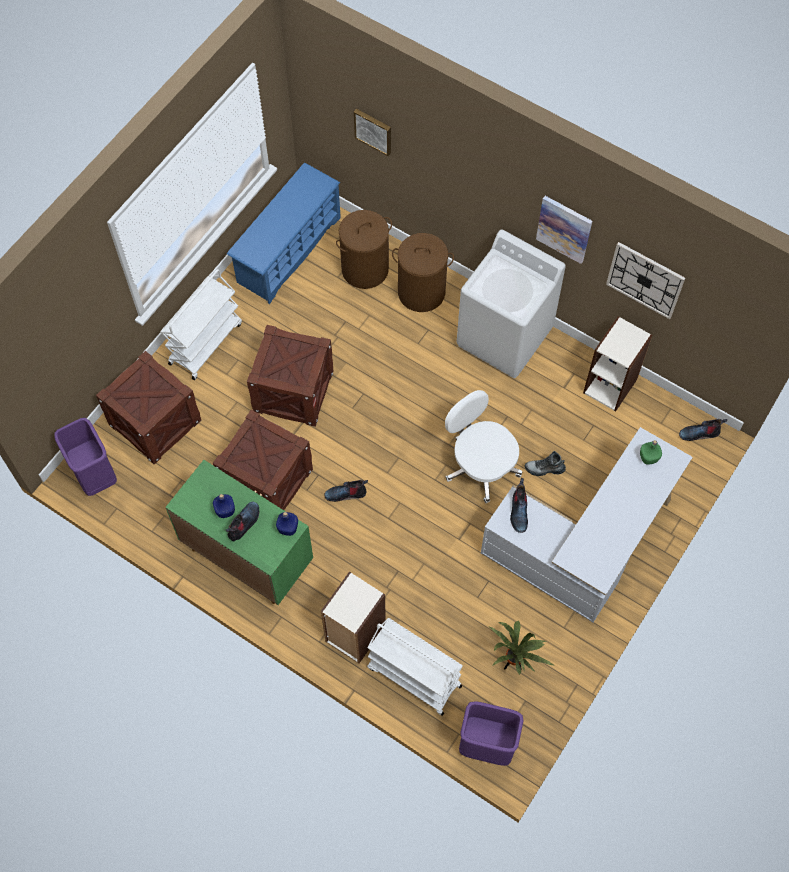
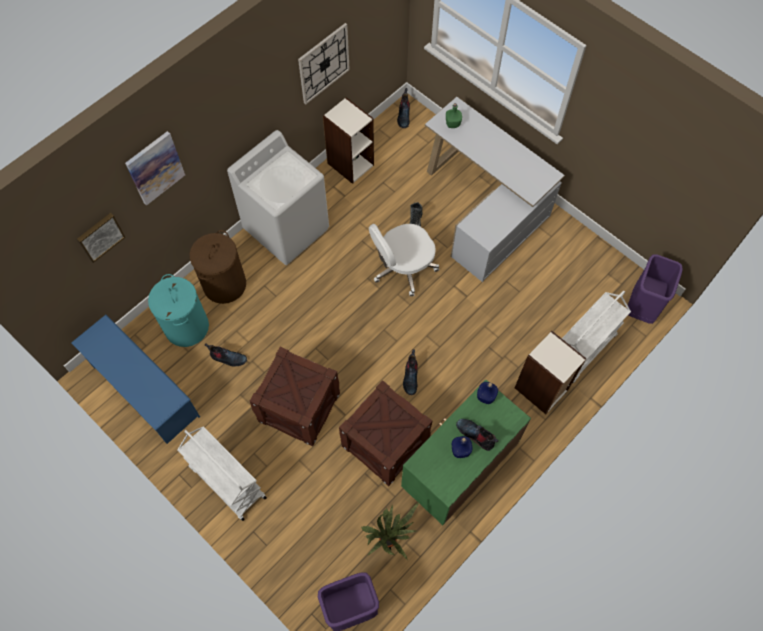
camera: 80 degrees left, 0 degrees up
(155, 422) = (304, 541): crate -> none
(365, 269) = (187, 327): brown laundry basket -> turquoise laundry basket
(513, 665) = (579, 276): potted plant -> potted plant (389, 543)
(519, 511) = (480, 225): boot -> boot (228, 358)
(564, 228) = (262, 103): picture -> picture (155, 168)

